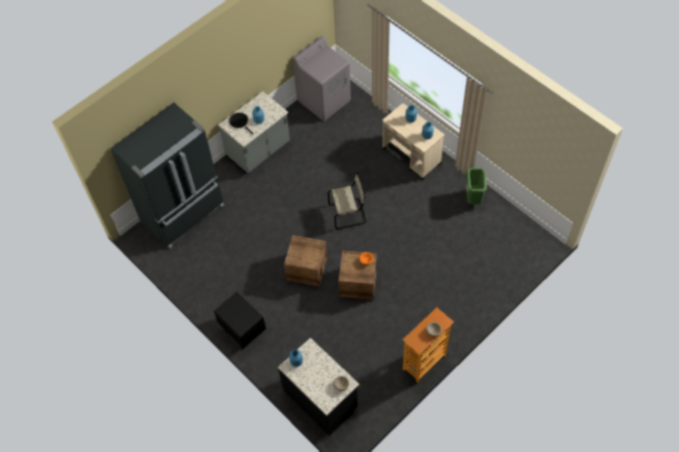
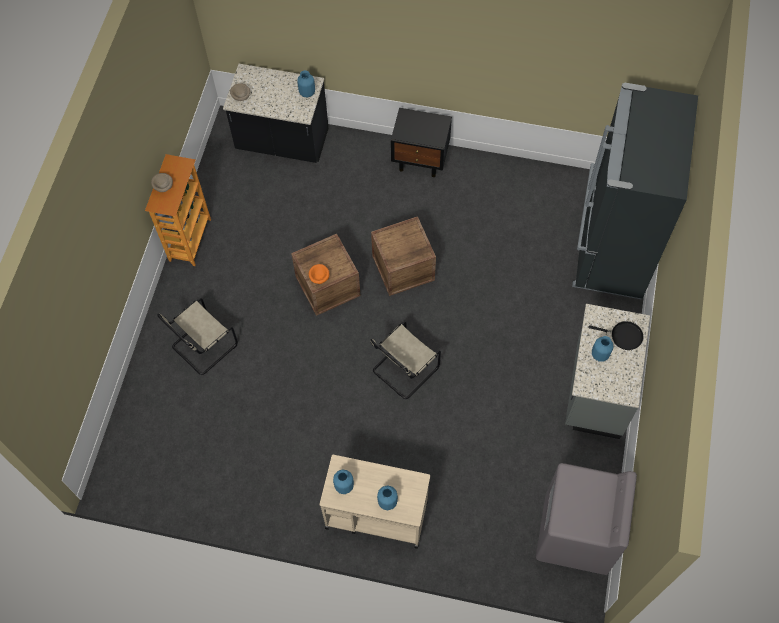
camera: 145 degrees right, 5 degrees up
(453, 288) = (202, 347): none -> beige chair
(473, 198) = (245, 495): green trash can -> none

